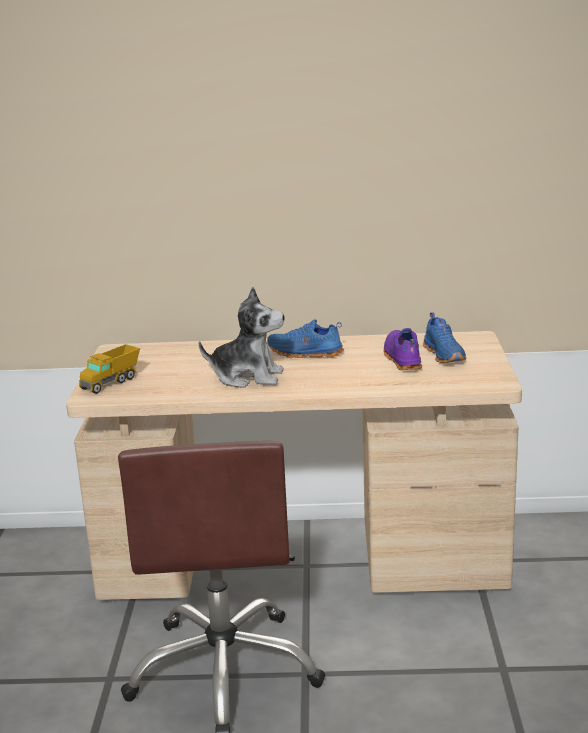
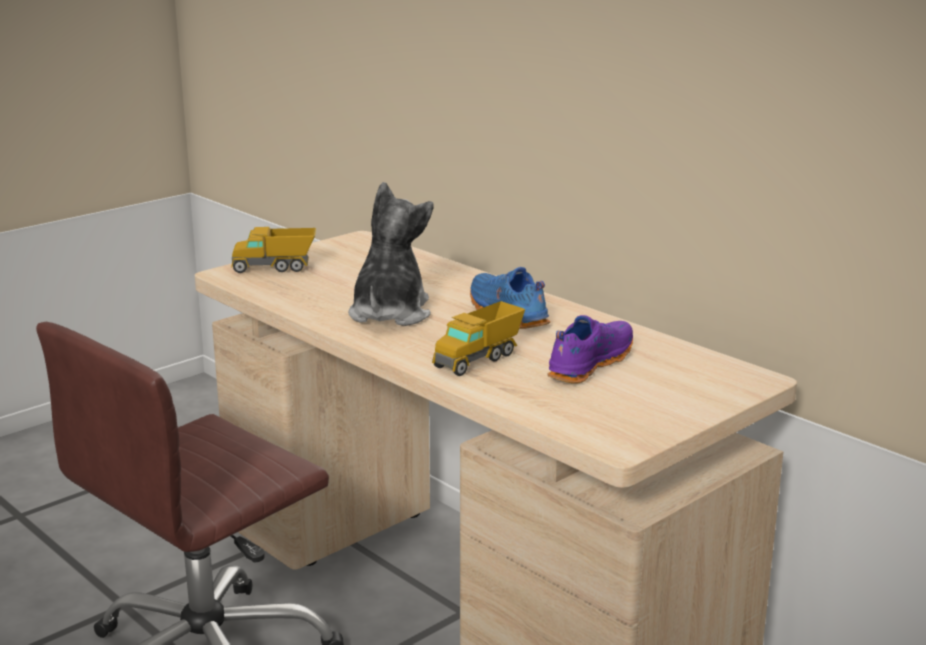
camera: 45 degrees right, 0 degrees up
(248, 377) = (389, 313): plush toy -> plush toy turned 135 degrees counterclockwise
(351, 378) = (478, 359): none -> toy truck
(445, 355) = (650, 382): blue shoe -> none

